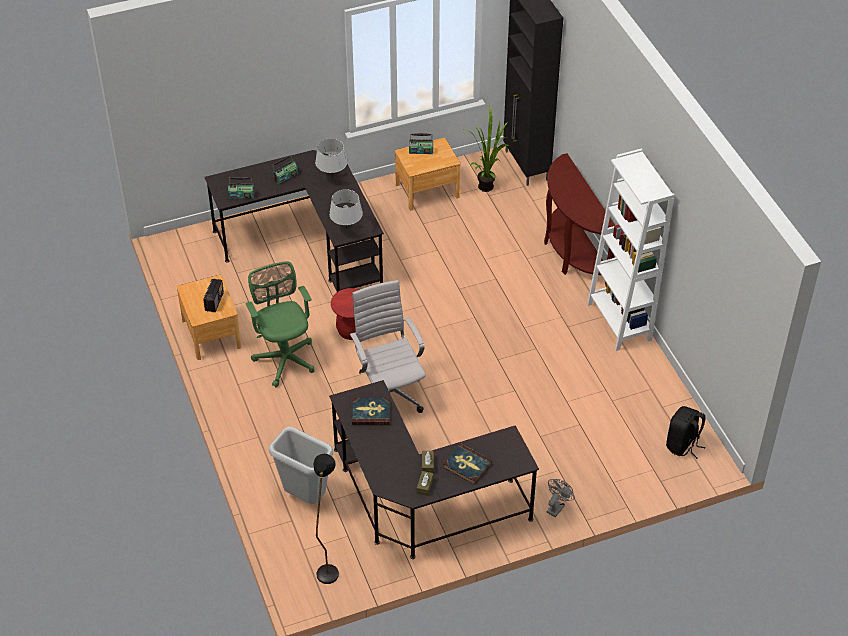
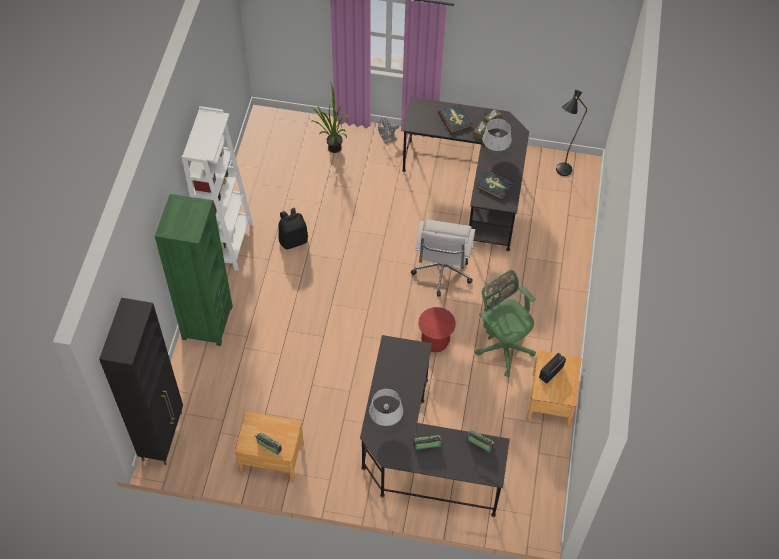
camera: 150 degrees left, 10 degrees up
(284, 357) = (502, 345): green office chair -> green office chair turned 135 degrees clockwise
(304, 497) = (550, 226): grey trash can -> none
(346, 229) = (410, 354): grey table lamp -> grey table lamp (495, 151)
(487, 185) = (214, 433): potted plant -> potted plant (331, 149)
(571, 252) = (207, 322): brown console table -> green bookcase
(683, 445) = (272, 137): black backpack -> black backpack (293, 240)

